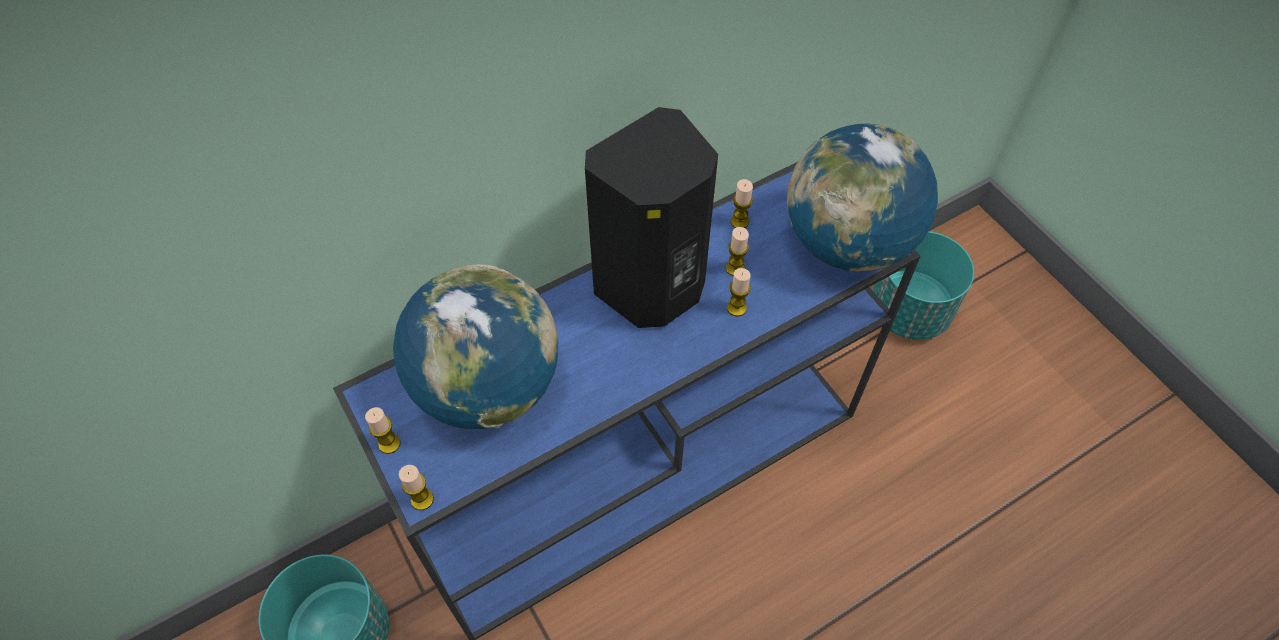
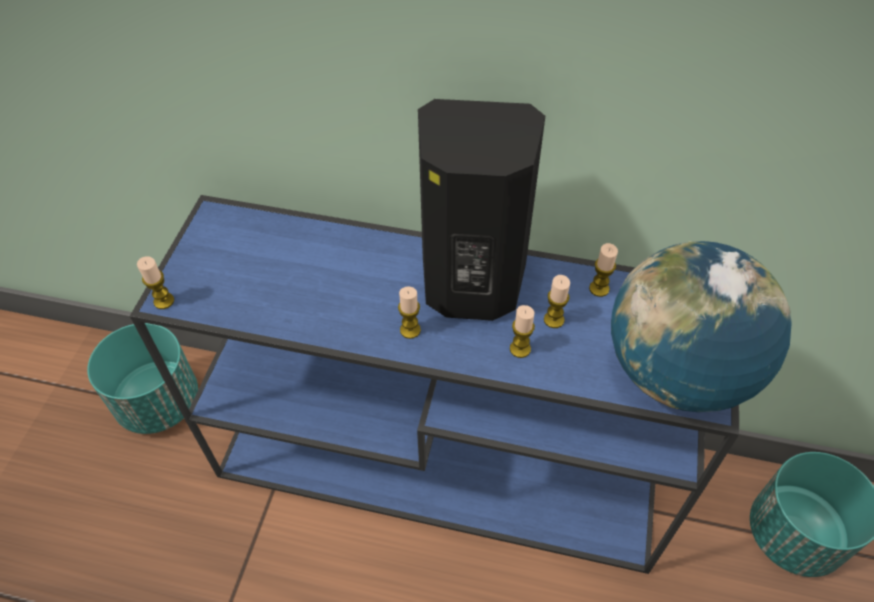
camera: 45 degrees right, 5 degrees down
(389, 444) = (188, 252): candle -> candle (410, 330)
(488, 387) = (284, 264): globe -> none

